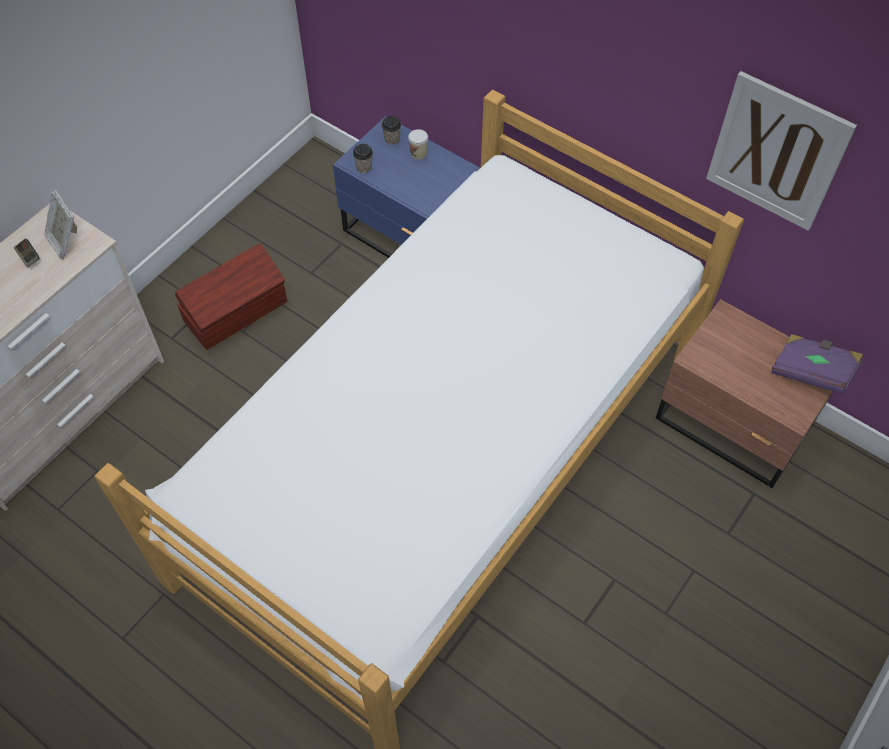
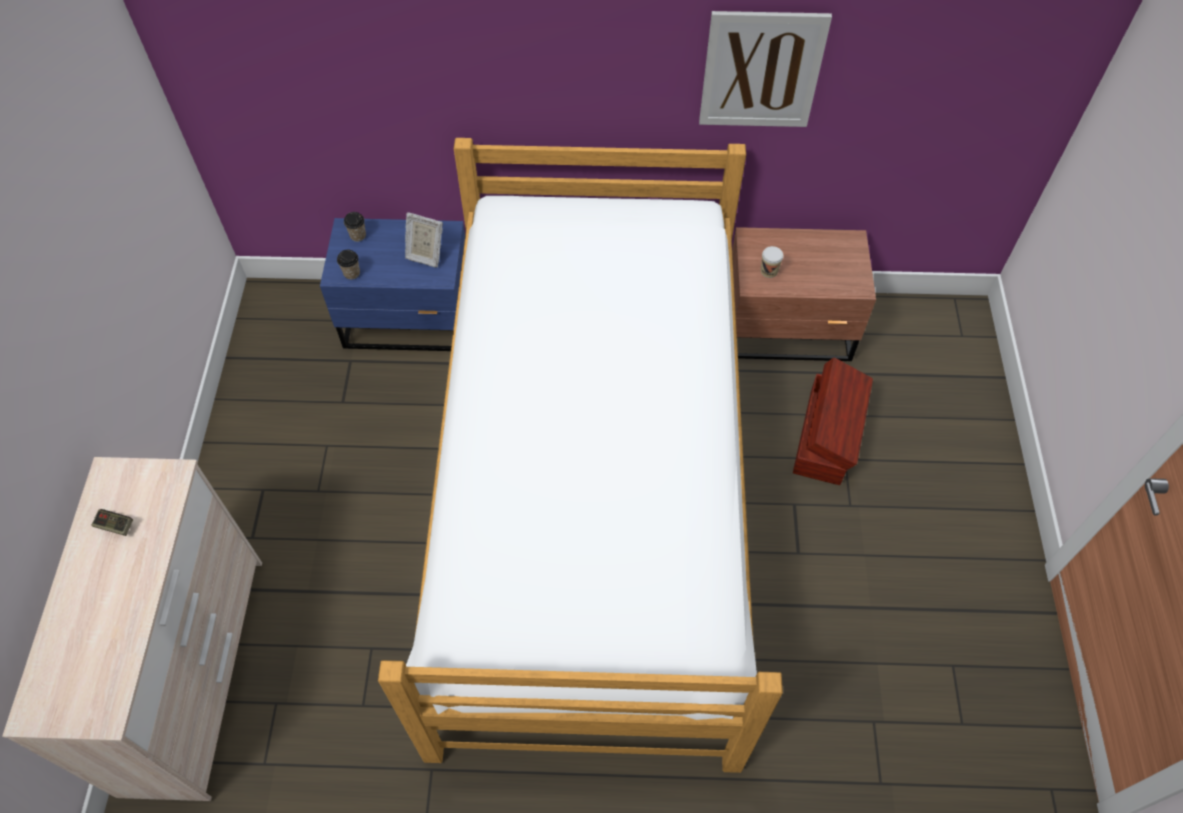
camera: 35 degrees left, 0 degrees up
(66, 240) = (142, 488): picture frame -> picture frame (425, 255)
(237, 312) = (299, 476): brown storage box -> brown storage box (827, 436)
(418, 154) = (393, 236): cup -> cup (769, 271)
(812, 372) = (844, 246): purple book -> none

